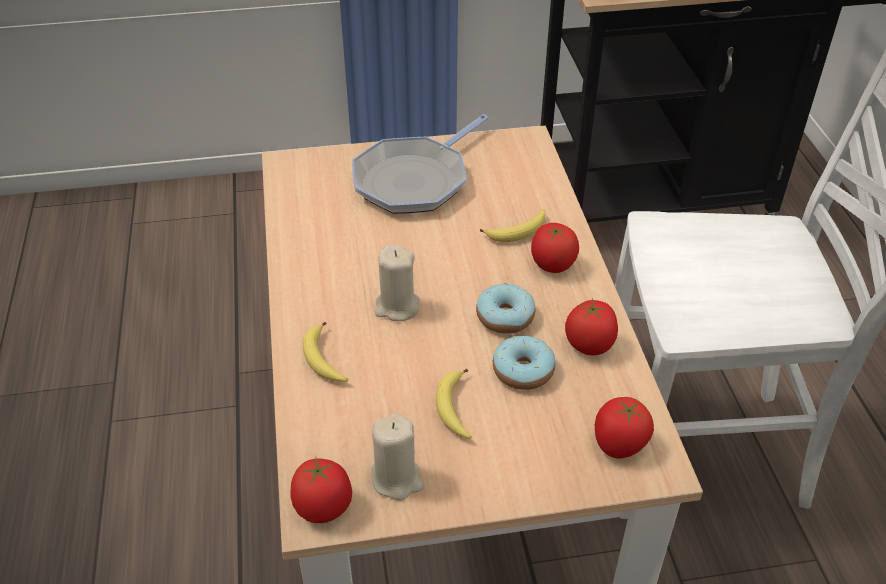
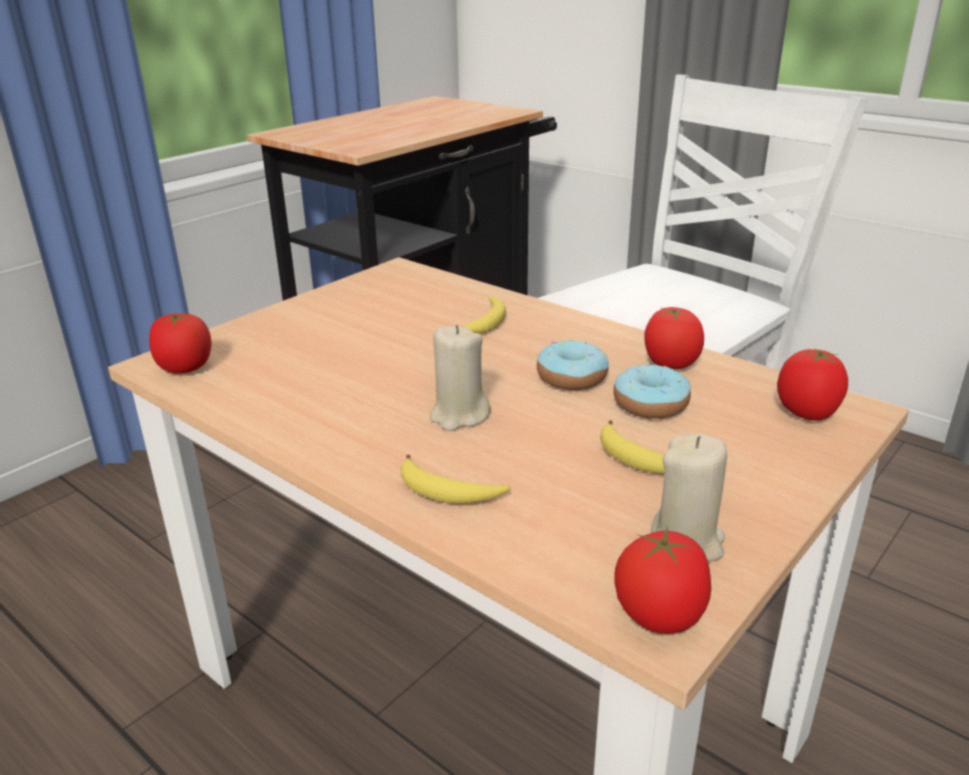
camera: 40 degrees left, 15 degrees down
(415, 180) = (329, 325): frying pan -> none
(552, 265) = (552, 330): tomato -> tomato (185, 369)

